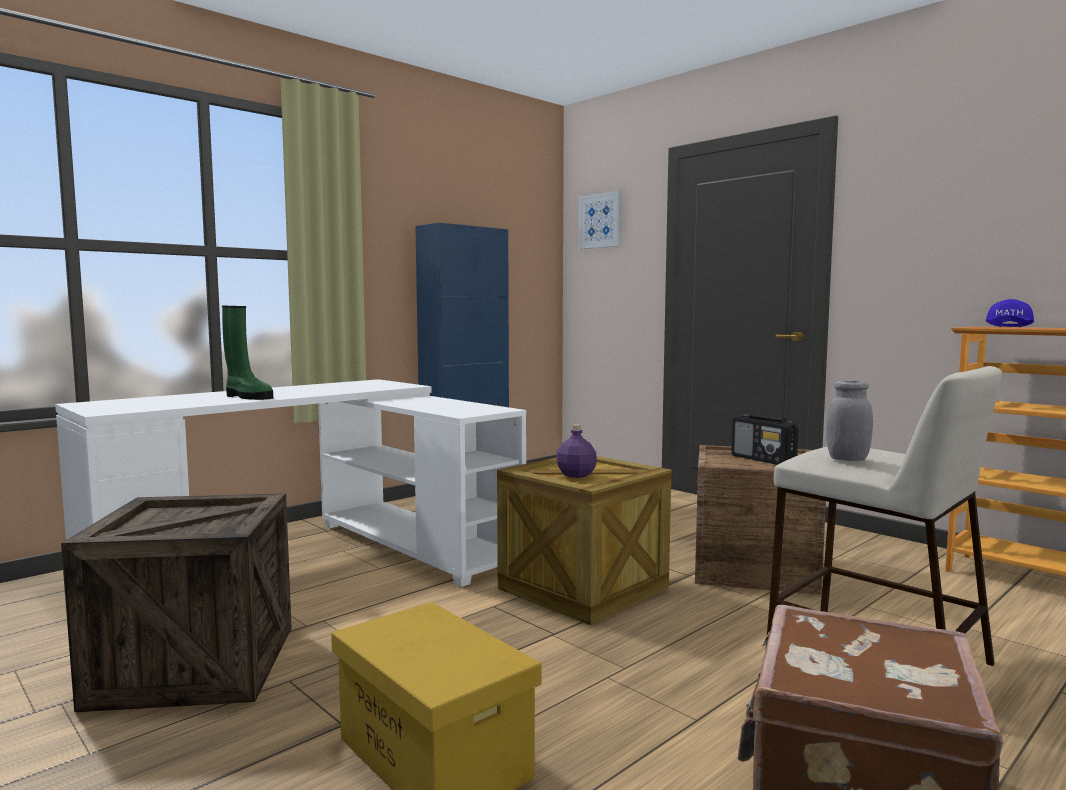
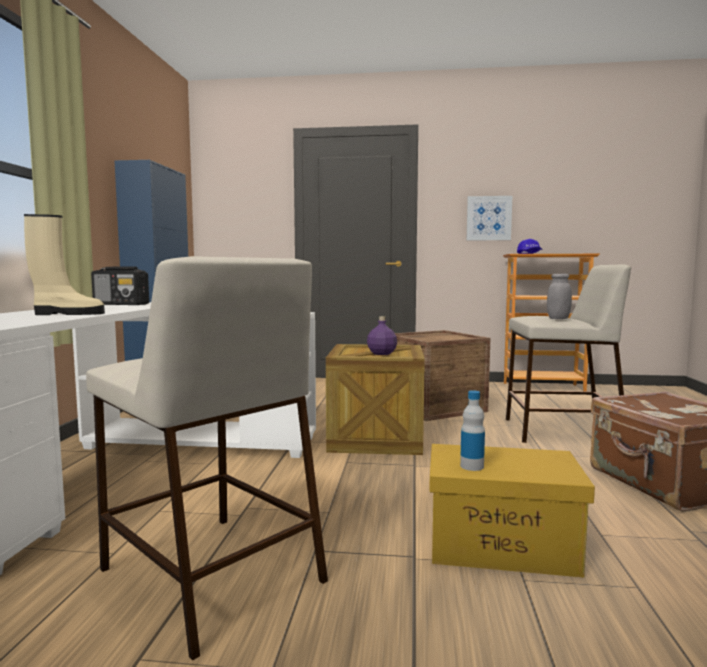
camera: 40 degrees left, 0 degrees up
(195, 665) = (209, 574): crate -> beige stool
(247, 397) = (67, 314): green boot -> beige boot
(388, 638) = (472, 466): none -> bottle
(600, 220) = (231, 177): picture -> picture (488, 218)
(763, 460) = (438, 337): radio -> radio (121, 304)

